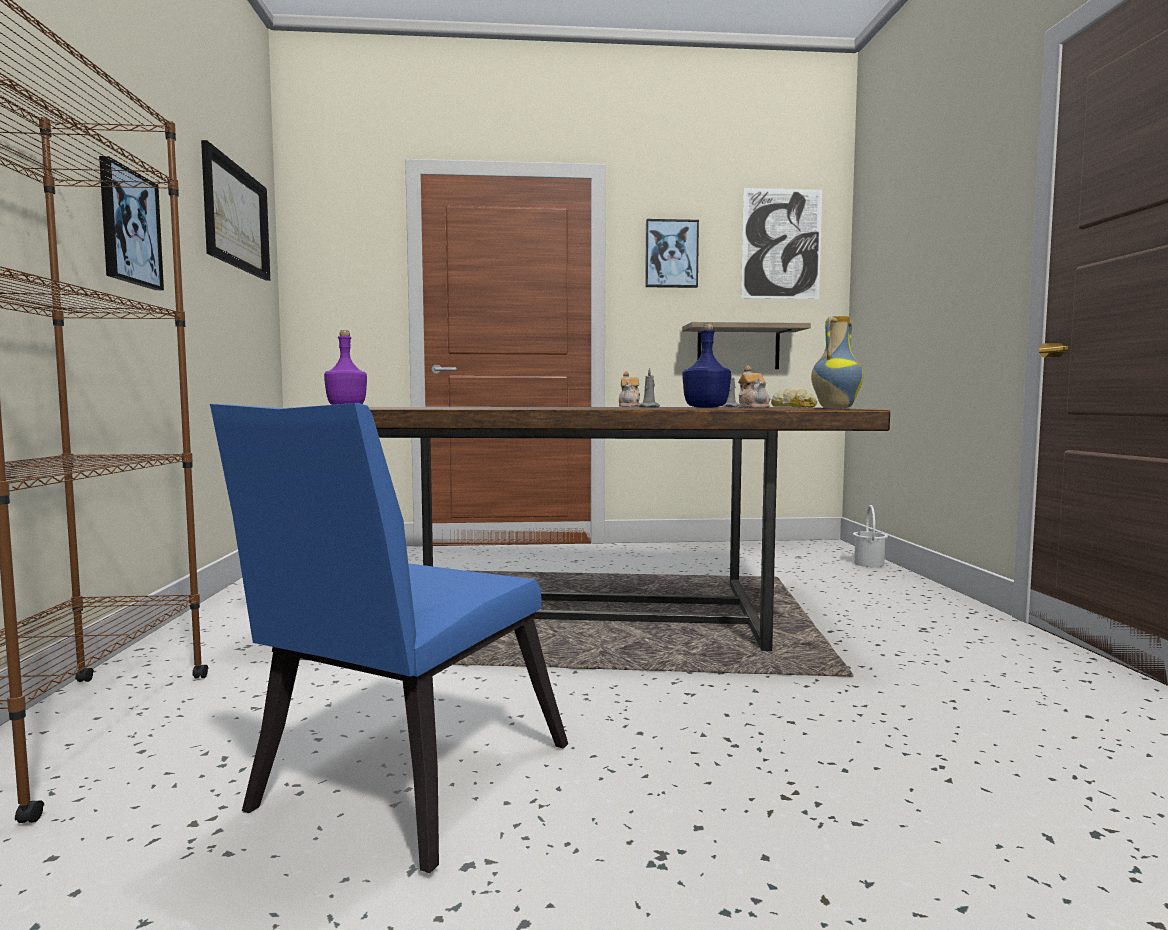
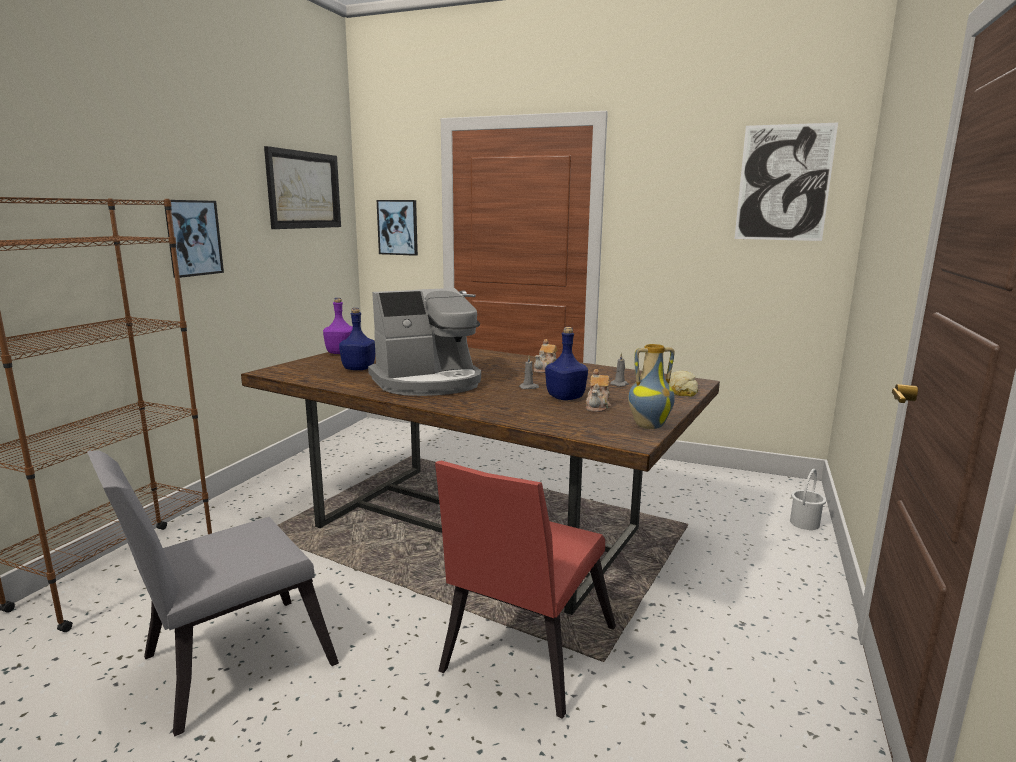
camera: 25 degrees right, 10 degrees up
(401, 784) = (226, 664): blue chair -> grey chair
(409, 407) = (359, 368): none -> blue bottle
(528, 407) = (428, 382): none -> coffee machine
(671, 254) = (665, 195): picture -> picture (398, 227)
(738, 348) = (727, 287): shelf -> none
(769, 689) = (523, 655): none -> red chair

